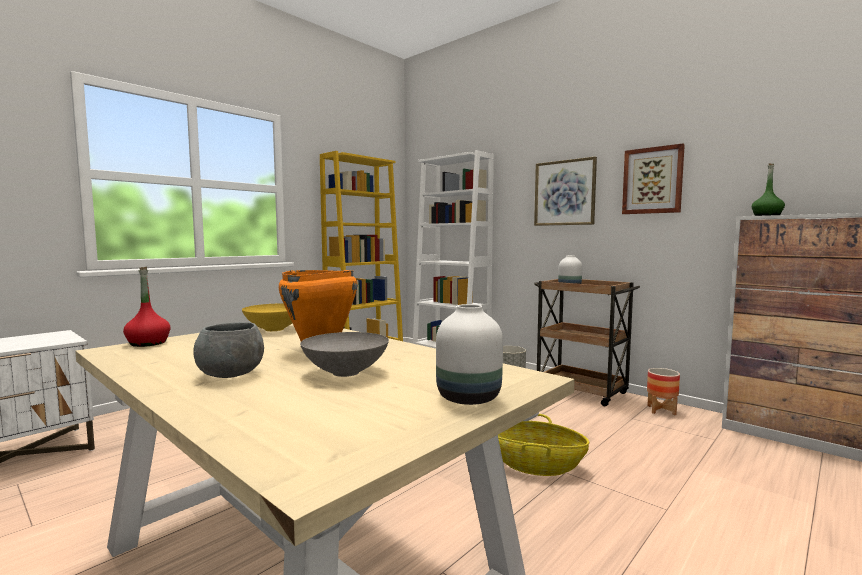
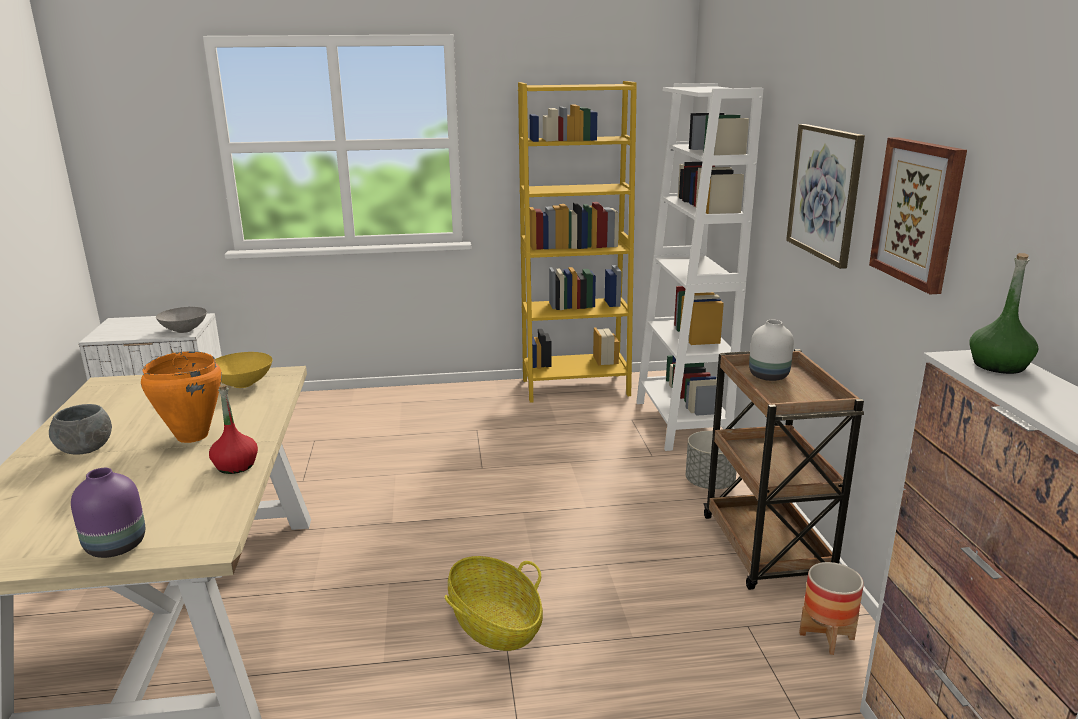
camera: 40 degrees right, 15 degrees up
(148, 343) = (135, 381): red bottle -> red bottle (235, 466)
(344, 373) = (135, 477): grey bowl -> grey bowl (183, 330)
(468, 398) = (114, 546): white vase -> purple vase

